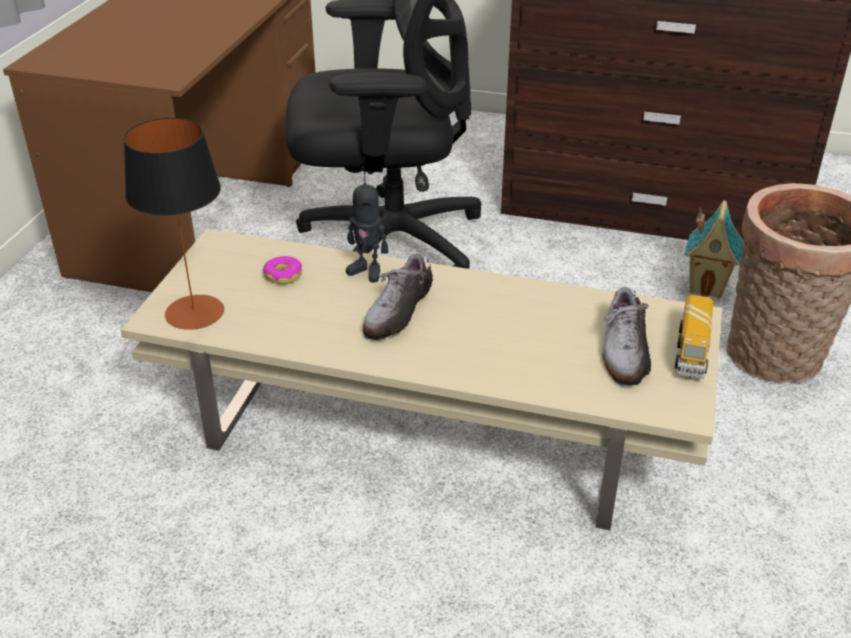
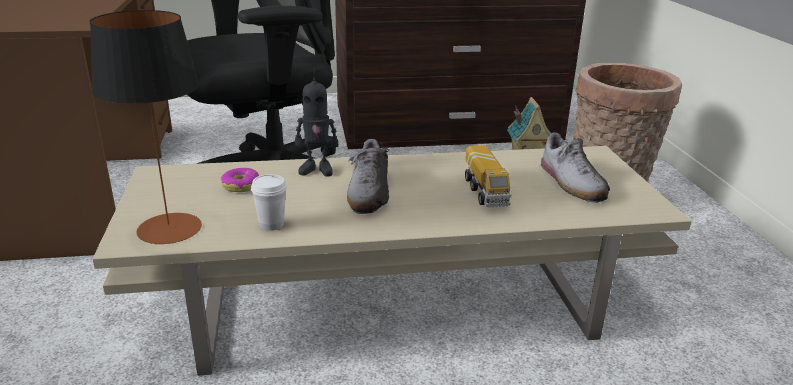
camera: 25 degrees left, 10 degrees down
(281, 330) = (271, 224): none -> white cup
(691, 353) = (618, 174): toy truck -> toy truck (485, 192)

